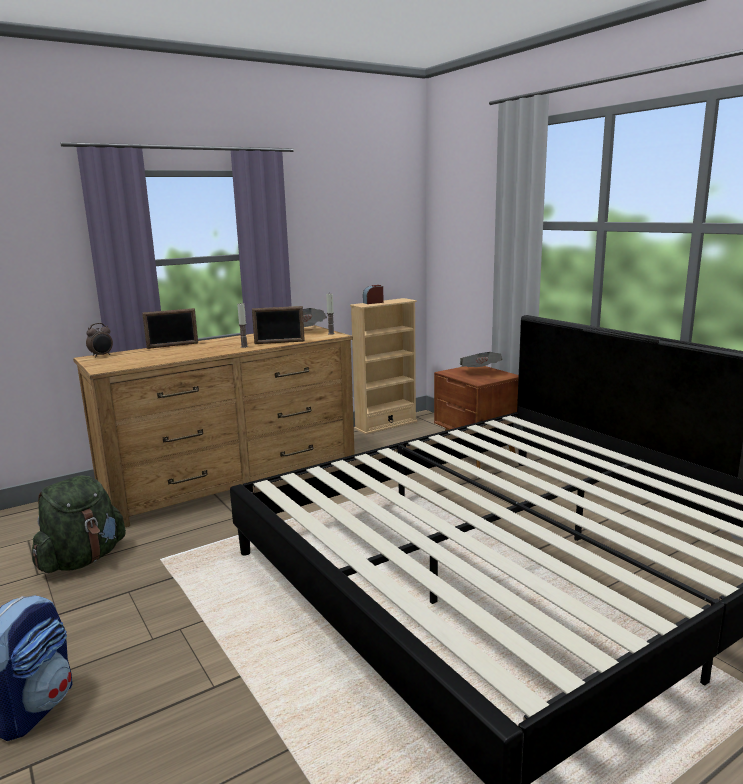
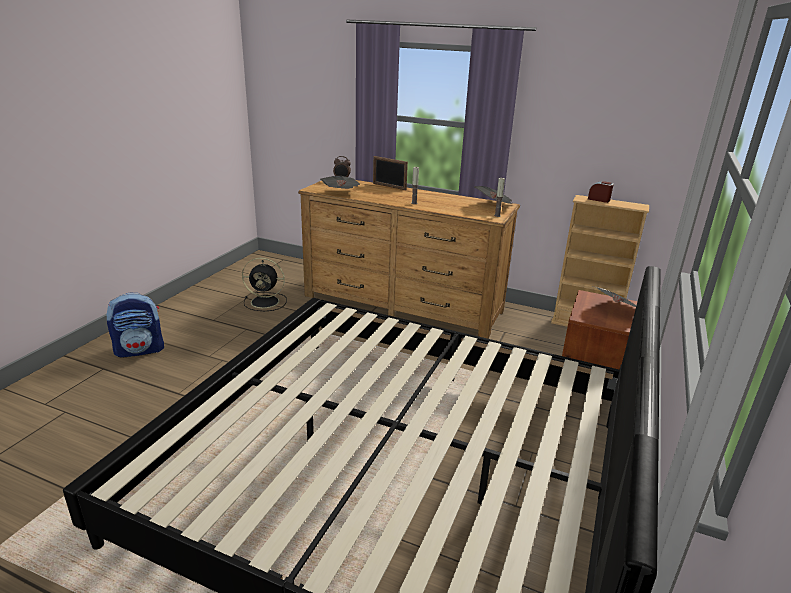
camera: 55 degrees right, 10 degrees up
(83, 560) = (266, 302): green backpack -> black fan
(149, 362) = (341, 193): none -> newspaper
(279, 342) = (442, 208): picture frame -> none

